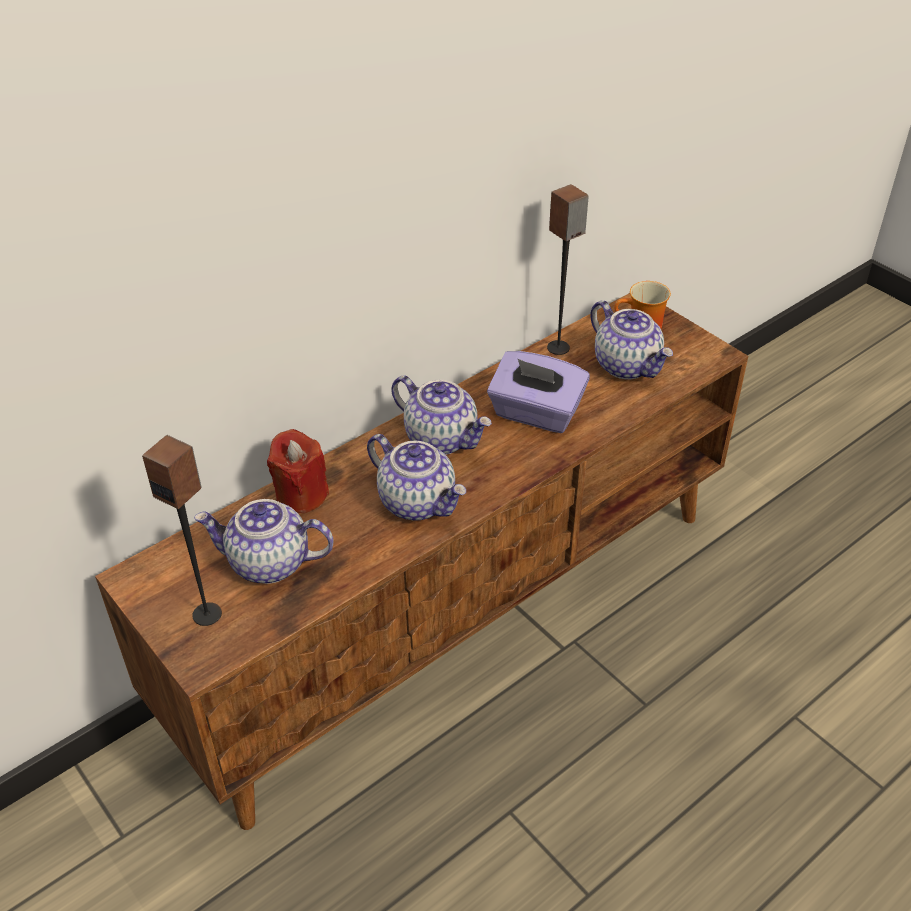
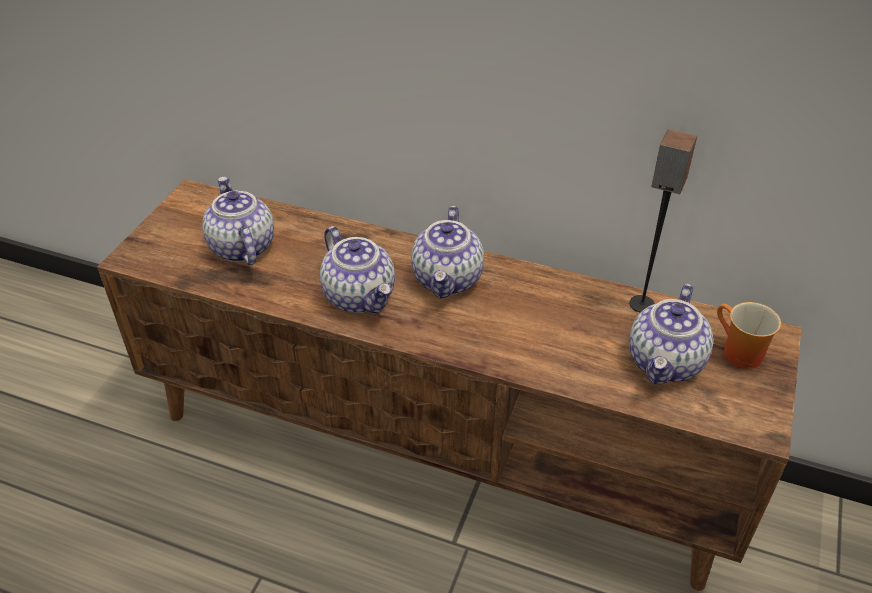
camera: 60 degrees right, 0 degrees up
(207, 614) = (176, 241): speaker -> none
(301, 495) = (323, 233): red candle -> none
(418, 502) = (360, 296): teapot -> teapot turned 45 degrees counterclockwise
(536, 413) = (532, 324): purple tissue box -> none

